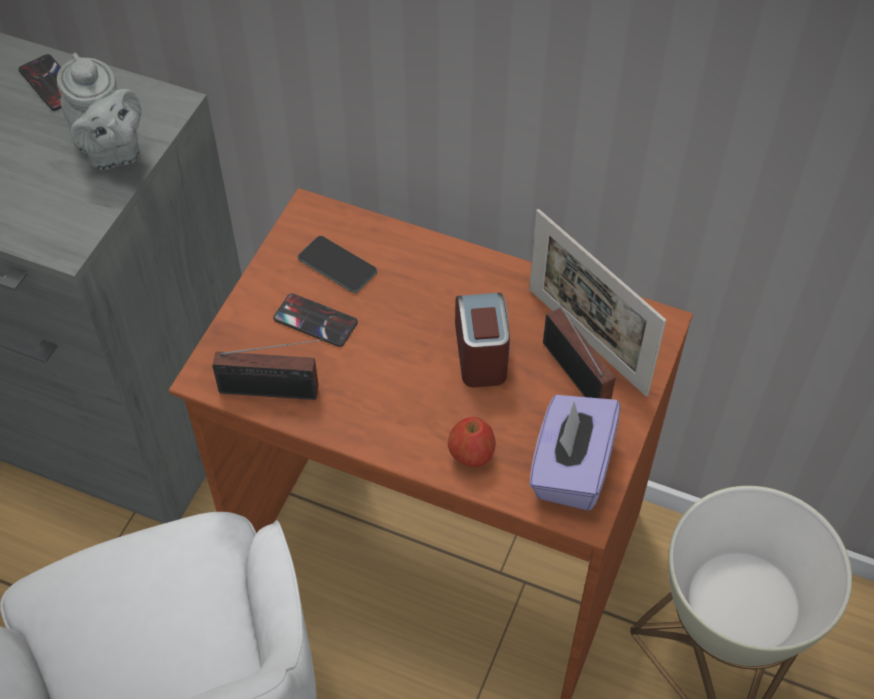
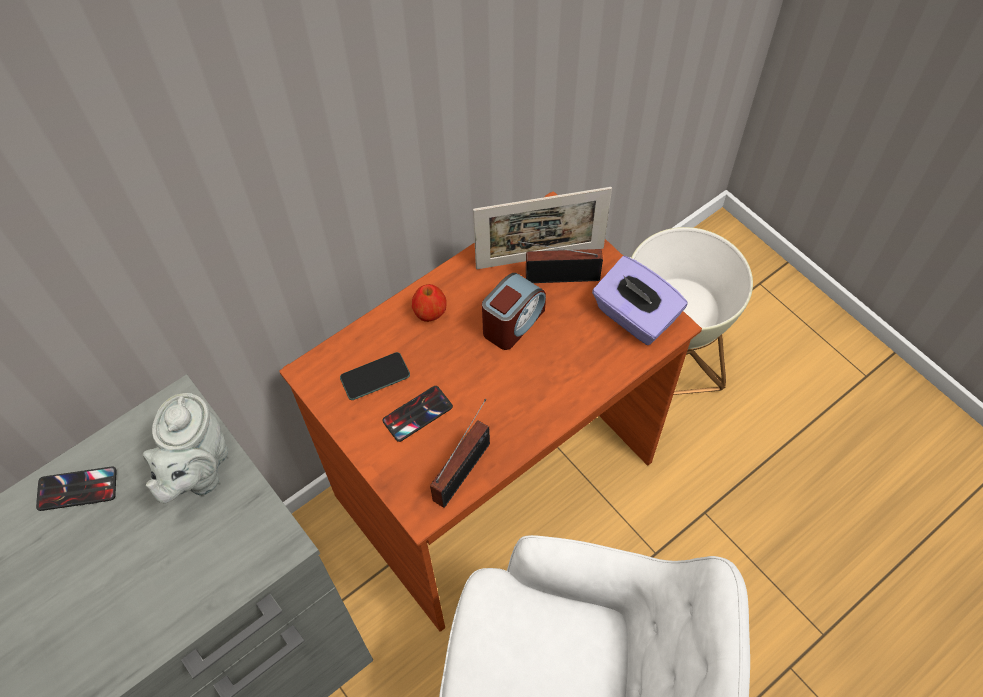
camera: 60 degrees left, 5 degrees up
(111, 151) = (198, 470): grey teapot -> grey teapot turned 105 degrees clockwise
(471, 455) = (592, 368): apple -> apple (430, 314)
(481, 353) = (513, 323): alarm clock -> alarm clock turned 105 degrees clockwise

